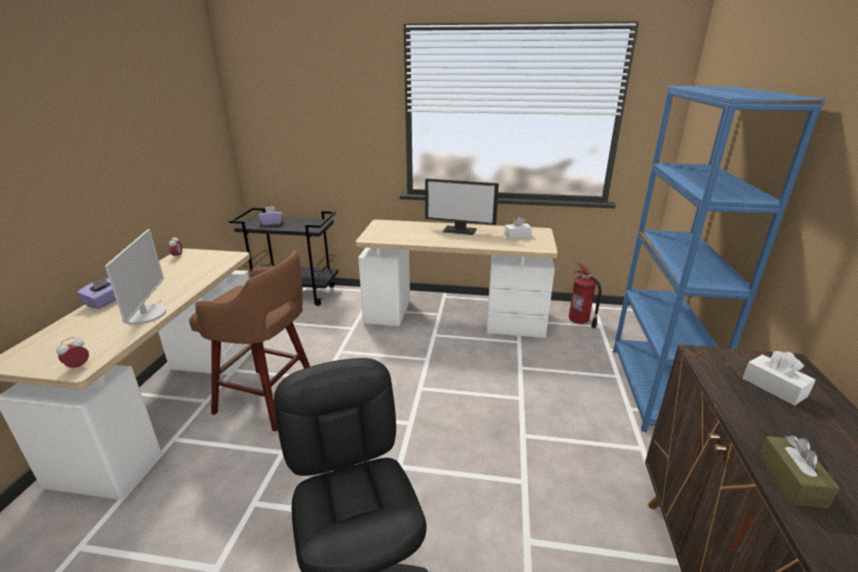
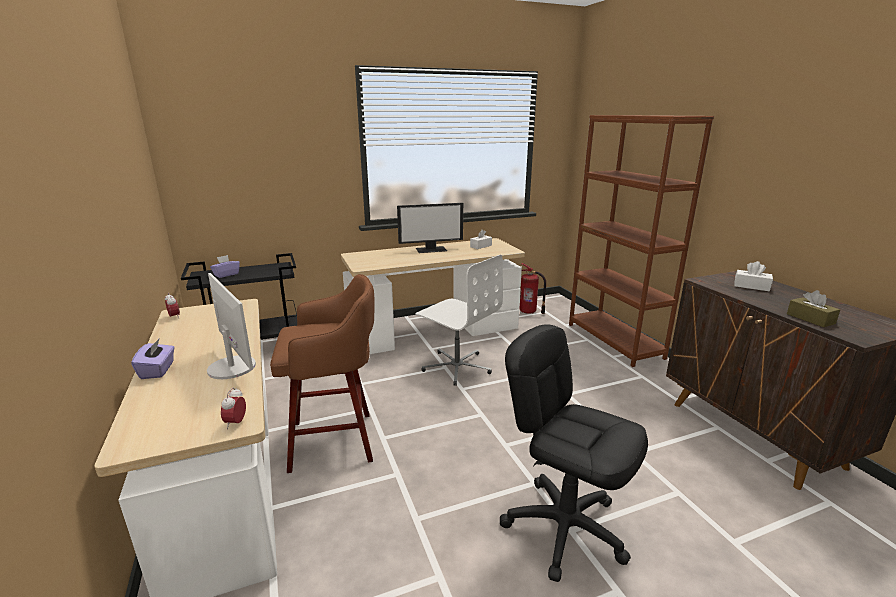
camera: 30 degrees left, 5 degrees down
(439, 362) = (457, 366): none -> white office chair
(653, 388) = (614, 341): blue bookcase -> brown bookcase

